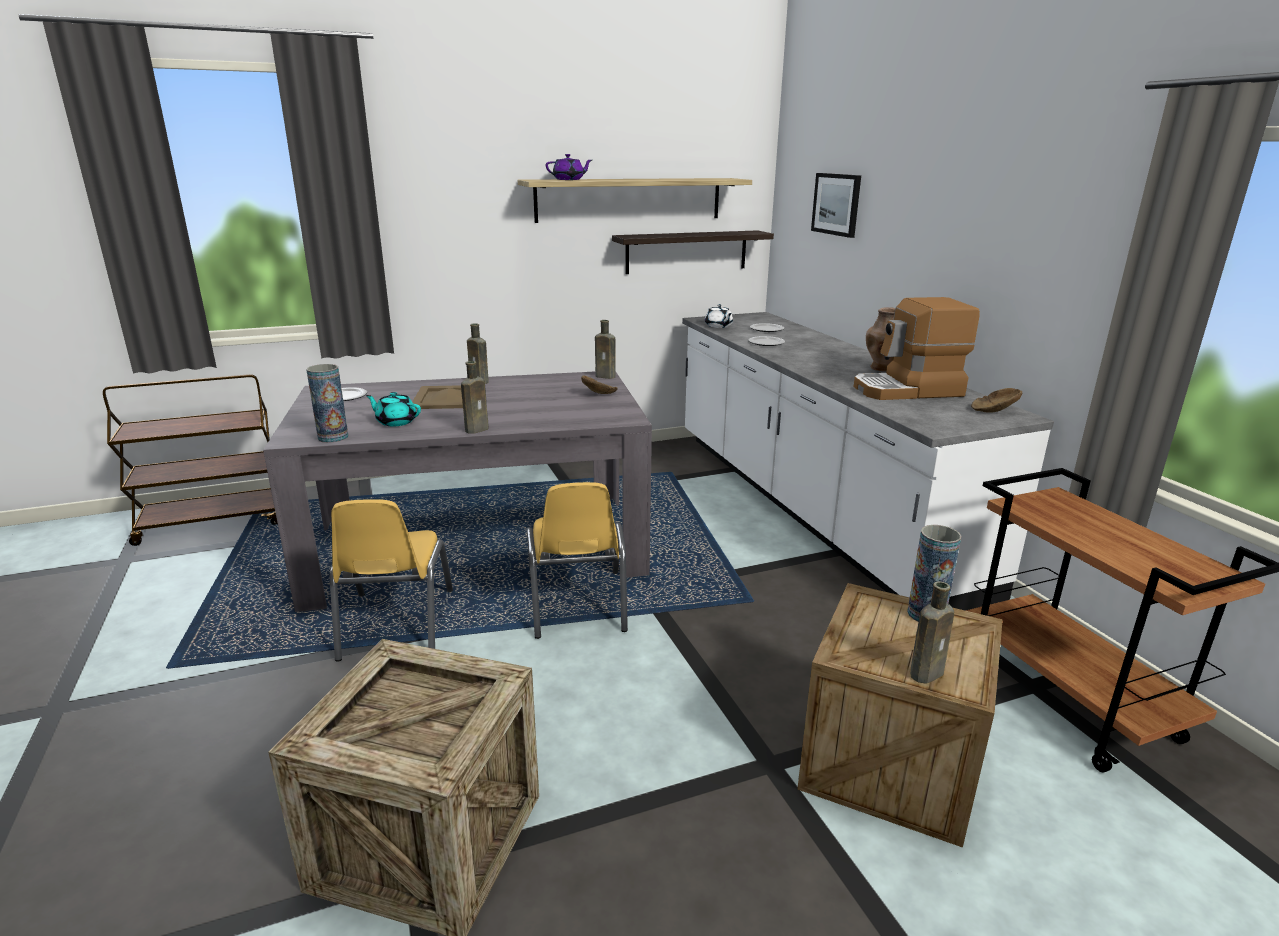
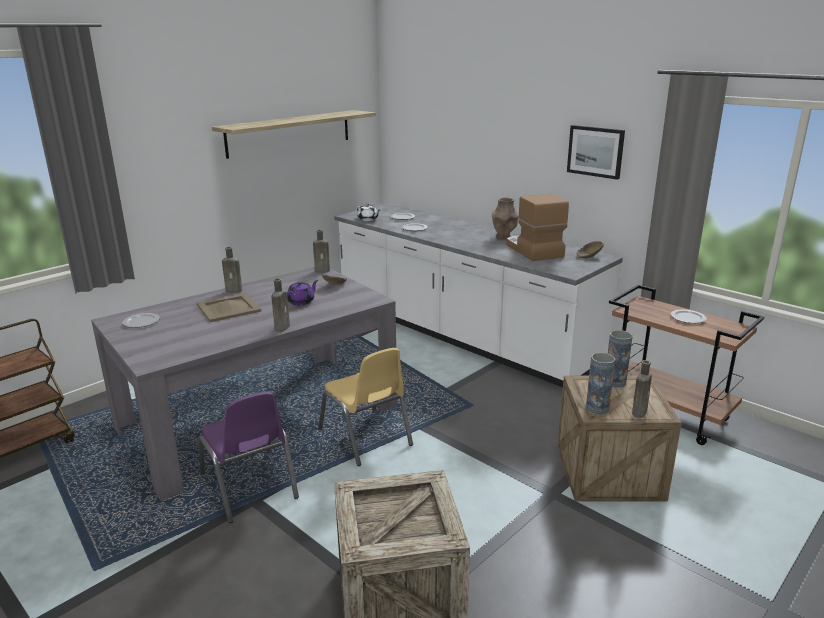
camera: 25 degrees left, 0 degrees up
(333, 437) = (180, 355): vase -> vase (597, 408)
(395, 624) = (249, 486): yellow chair -> purple chair
(396, 422) = (213, 334): turquoise teapot -> none
(569, 180) = (254, 124): purple teapot -> purple teapot (301, 302)
(686, 252) = (330, 166): shelf -> none
(836, 204) = (440, 127): picture -> picture (595, 151)
(908, 390) = (533, 250): coffee machine -> coffee machine turned 105 degrees clockwise
(1124, 539) = (688, 318): none -> plate

